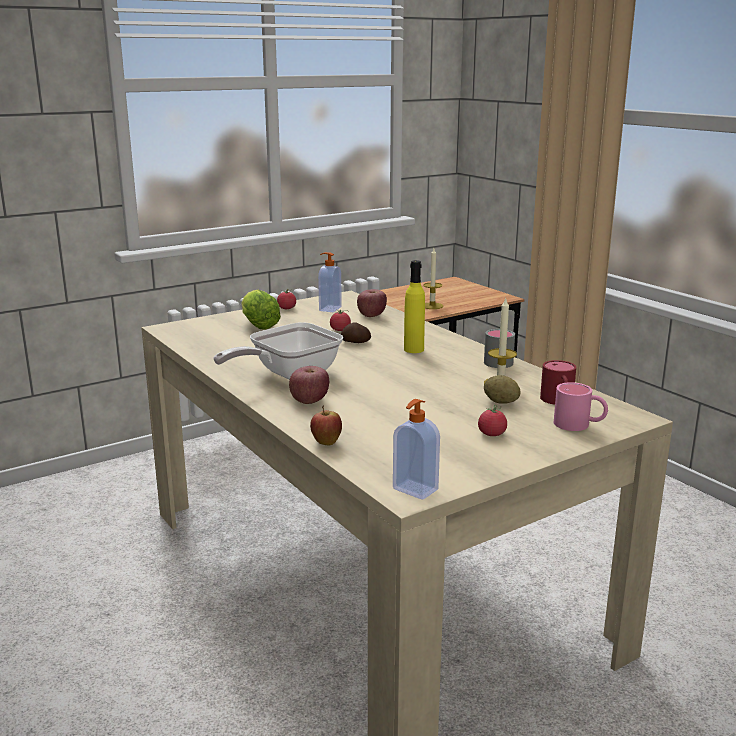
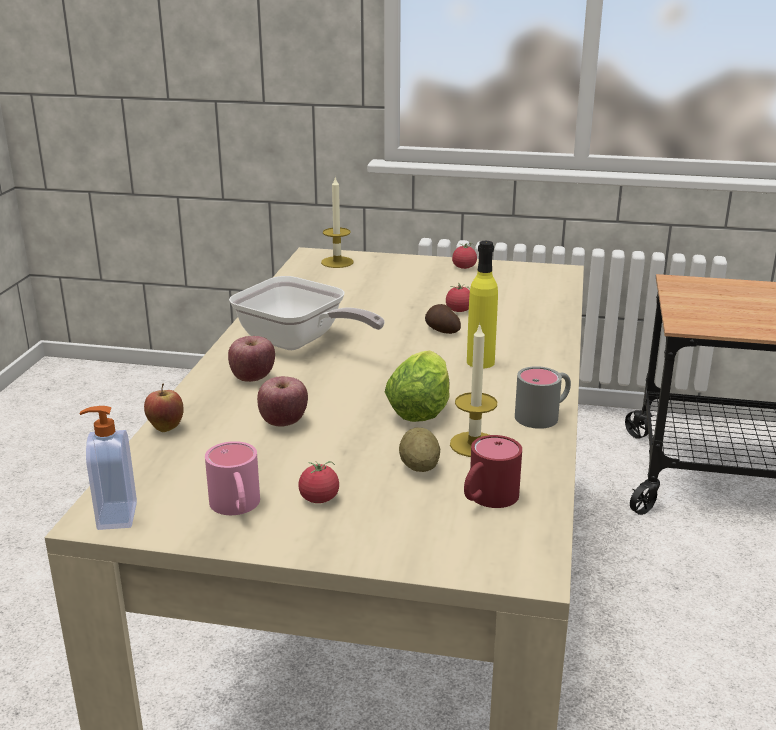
camera: 45 degrees right, 5 degrees up
(258, 325) = (395, 278): lettuce -> lettuce (422, 408)
(288, 375) = (298, 342): frying pan -> frying pan turned 150 degrees counterclockwise
(329, 309) = (506, 281): soap dispenser -> none
(371, 315) = (532, 304): apple -> apple (283, 422)
(432, 306) = (725, 318): candle -> candle (337, 262)
(579, 425) = (436, 540): pink mug -> pink mug (237, 507)

